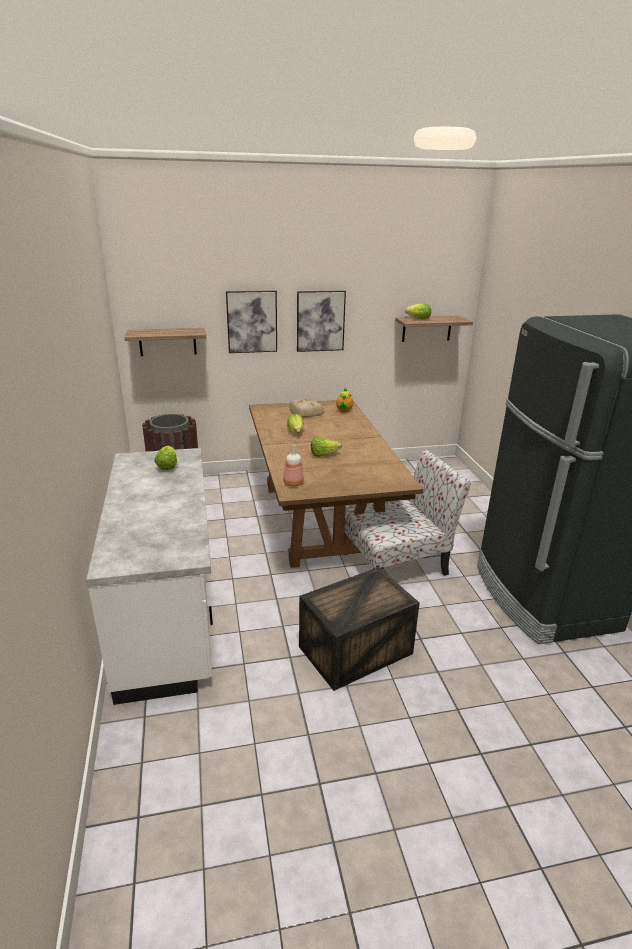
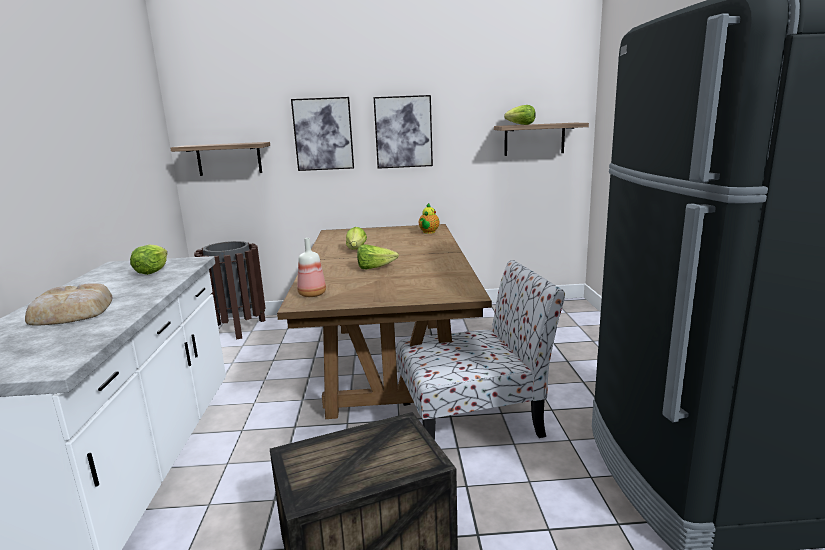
camera: 10 degrees right, 10 degrees down
(306, 411) = (383, 233): bread -> bread (71, 312)

